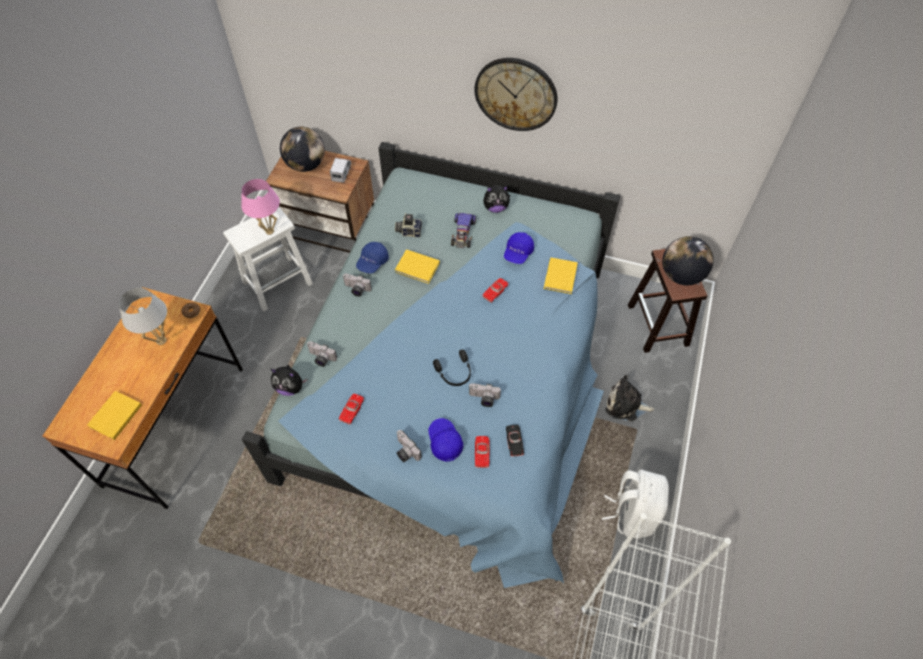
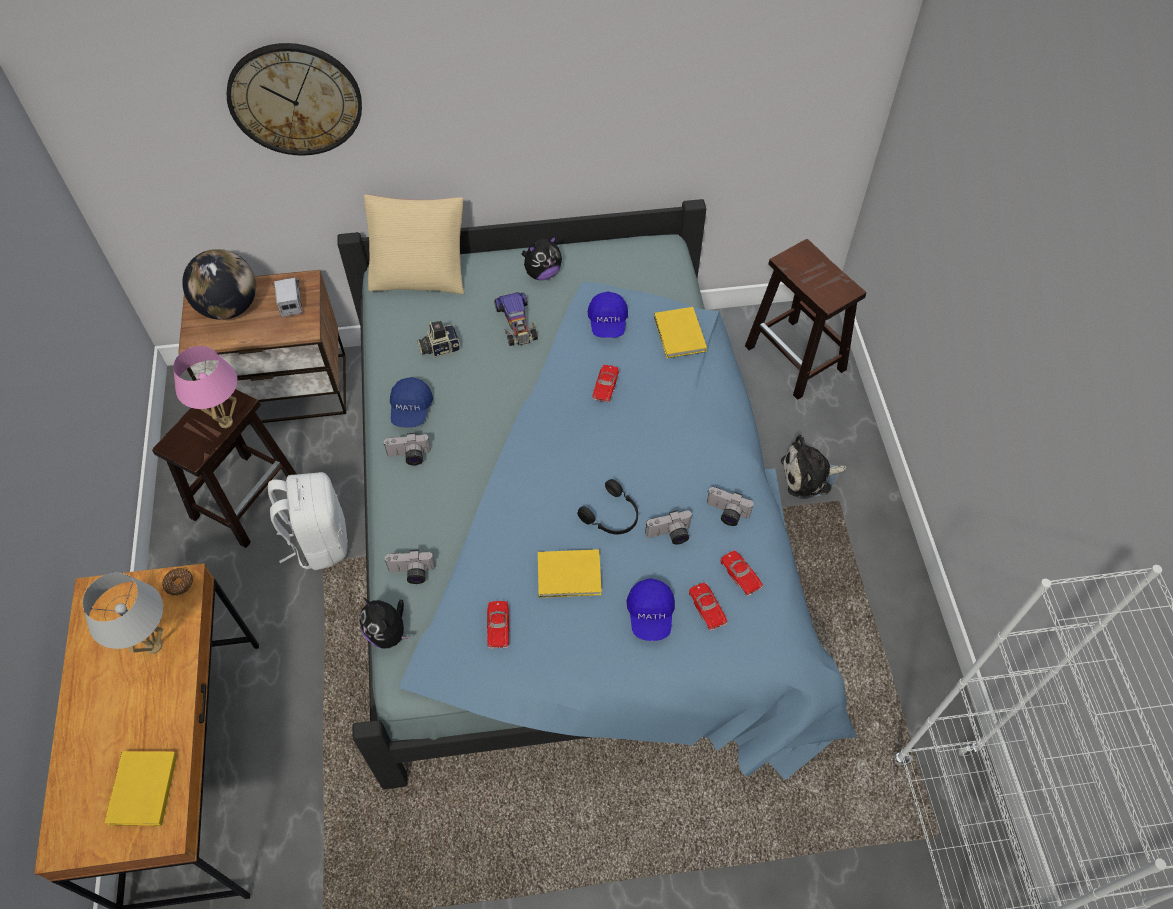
camera: 25 degrees left, 0 degrees up
(278, 282) = (246, 497): white stool -> brown stool
(290, 387) = (388, 632): plush toy -> plush toy turned 60 degrees clockwise
(405, 451) = (604, 651): camera -> camera (726, 513)
(418, 268) = (483, 393): yellow book -> yellow book (571, 576)
(422, 181) = (420, 272): none -> beige pillow
(445, 442) = (650, 614): blue cap -> blue cap turned 135 degrees counterclockwise
(514, 441) = (740, 574): black toy car -> red toy car
(516, 94) = (534, 100): wall clock -> wall clock (295, 99)
(632, 513) = (888, 610): white backpack -> white backpack (319, 540)
(681, 275) = (821, 278): globe -> none

